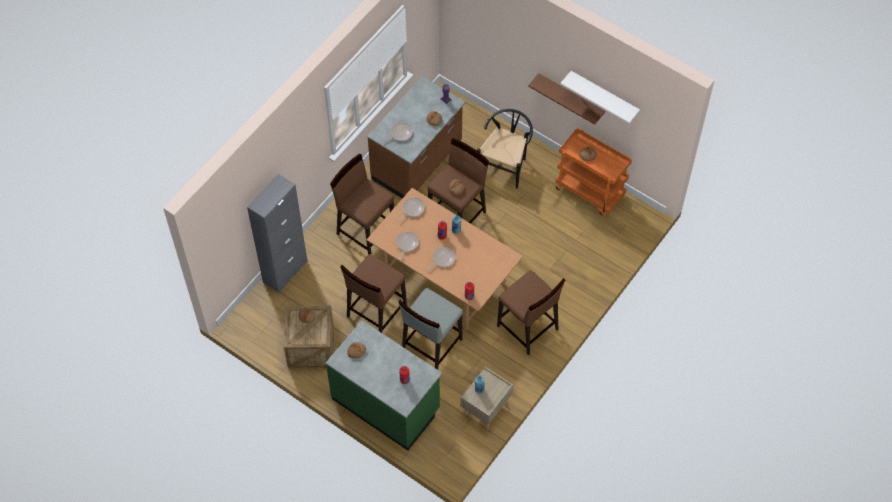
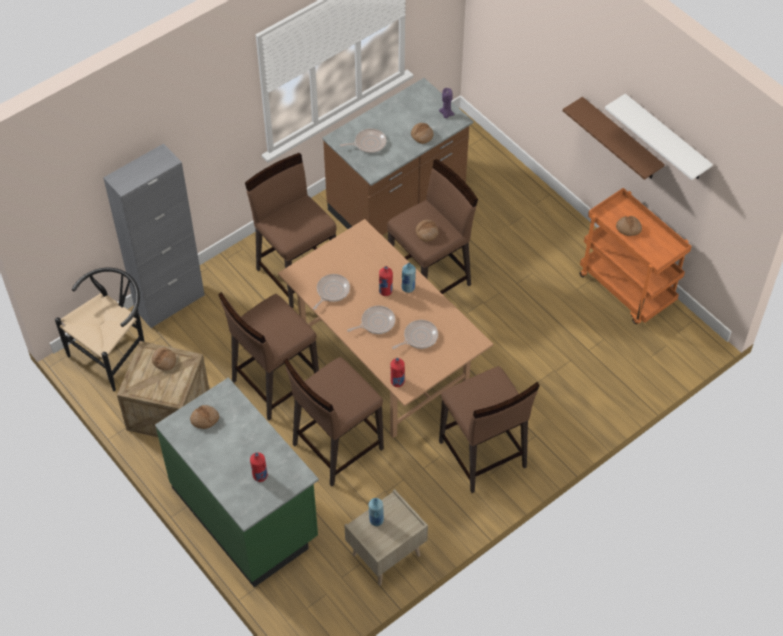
camera: 15 degrees right, 5 degrees down
(412, 209) = (355, 247): frying pan -> frying pan (419, 337)
(431, 345) = (336, 446): grey stool -> brown stool
(505, 164) = (517, 229): black chair -> black chair (114, 352)

